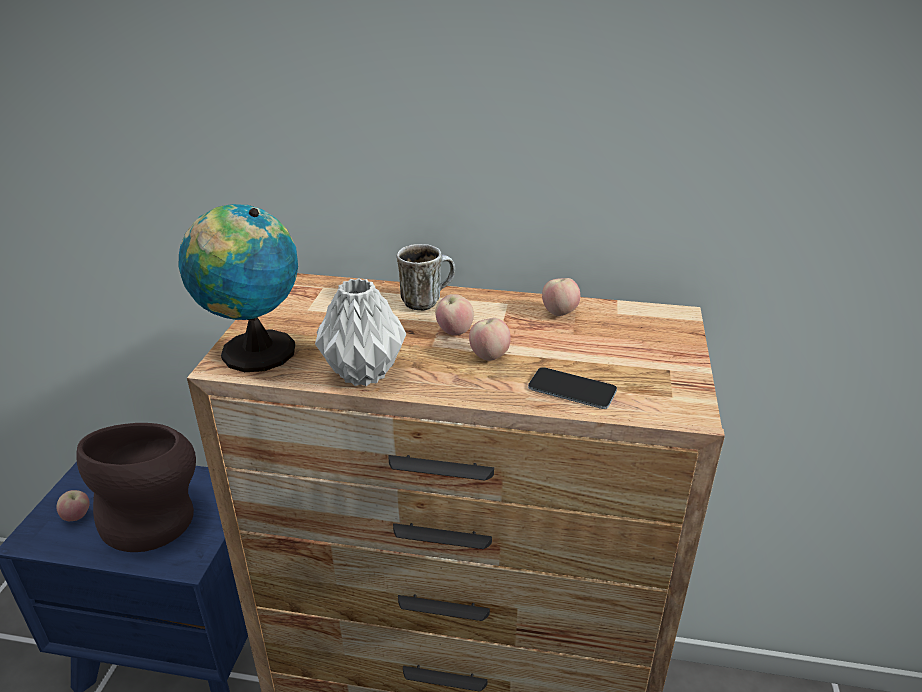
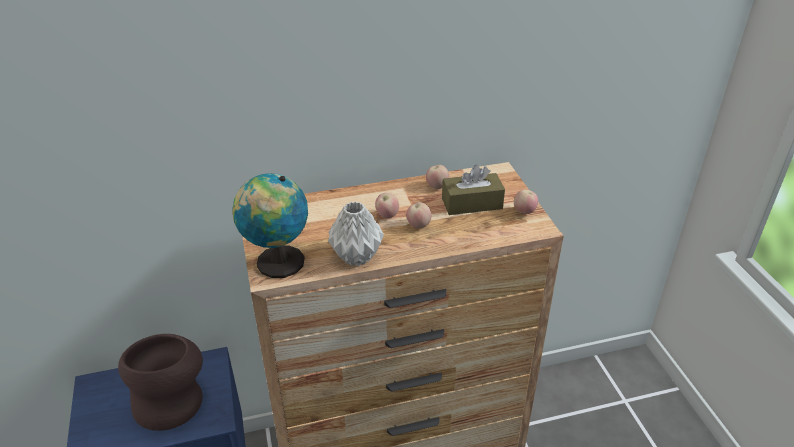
camera: 25 degrees left, 5 degrees up
(77, 517) = (110, 421): apple -> apple (524, 212)
(426, 301) = (354, 199): mug -> none
(572, 389) = (475, 232): phone -> none
(596, 348) = (472, 203): none -> brown tissue box

